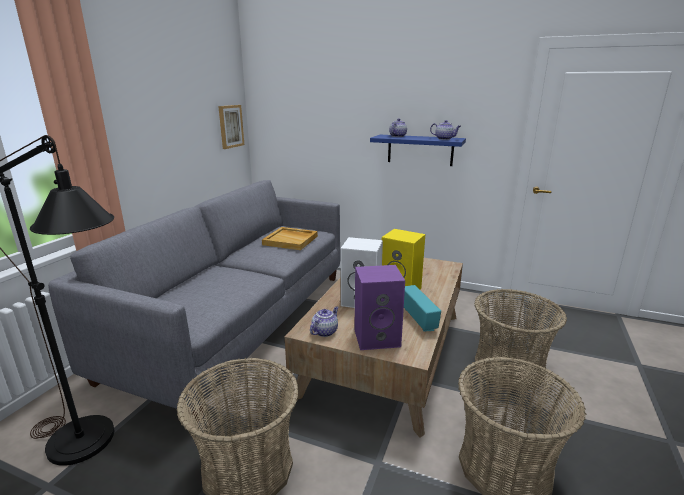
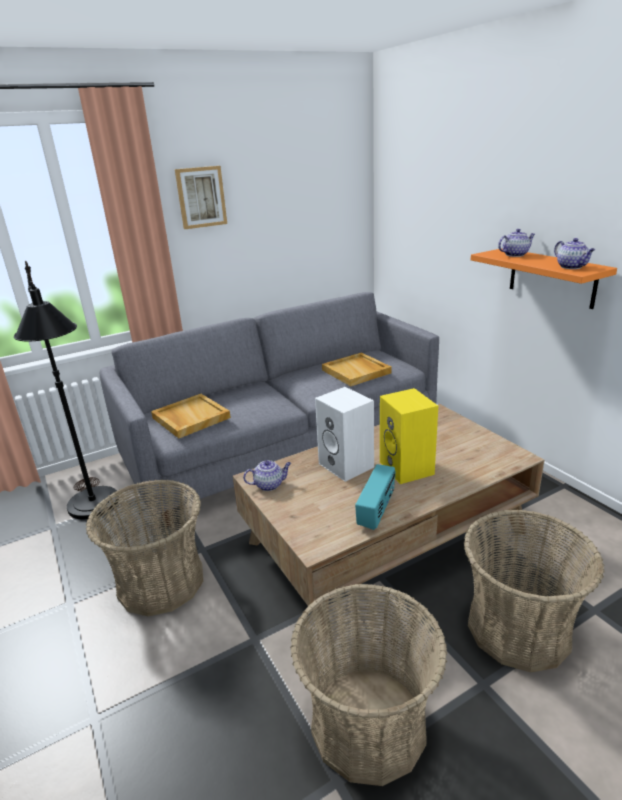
camera: 40 degrees right, 5 degrees up
(191, 305) = (190, 418): none -> beige tray
(230, 126) = (344, 223): picture -> picture (201, 197)
(378, 337) = (307, 512): purple speaker -> none
(420, 150) = (552, 277): blue shelf -> orange shelf

